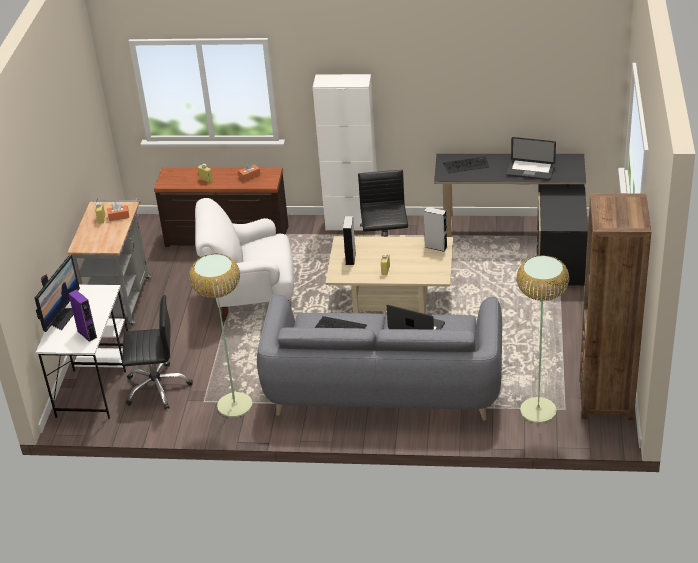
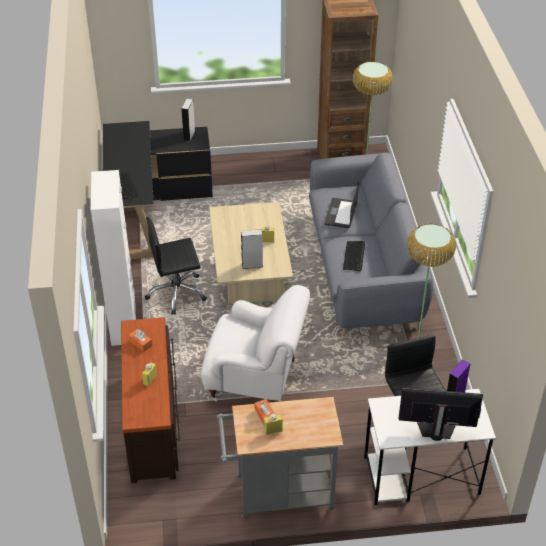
camera: 105 degrees left, 5 degrees up
(251, 296) = (256, 380): white armchair -> white armchair turned 60 degrees counterclockwise
(436, 247) = (226, 215): grey speaker -> grey speaker (189, 135)
(530, 171) = (132, 150): laptop -> none

